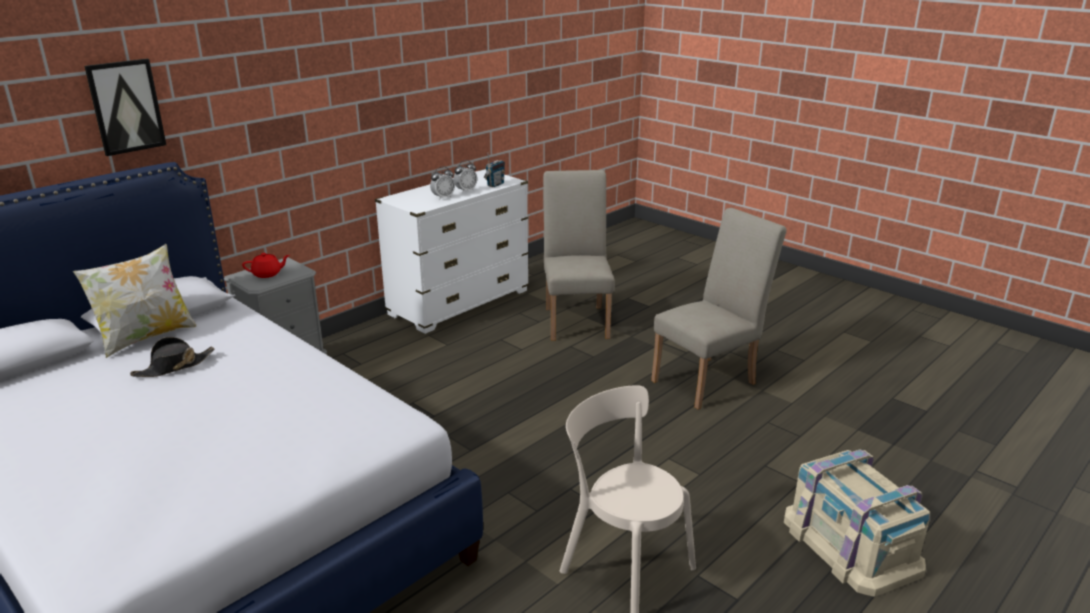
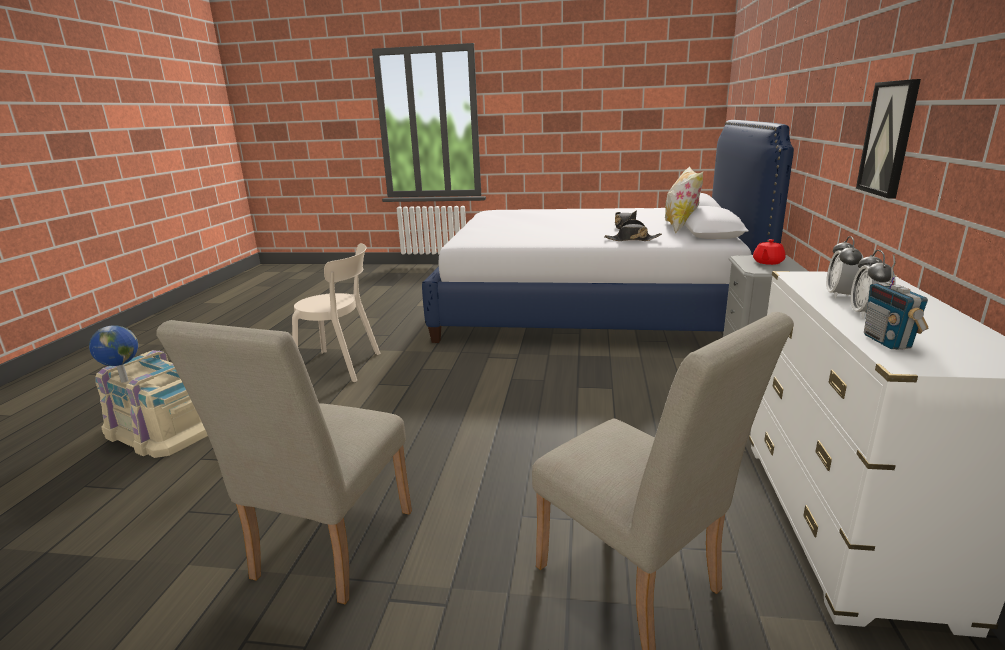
camera: 145 degrees right, 5 degrees down
(126, 106) = (803, 69): picture -> picture (888, 138)
(261, 333) = (632, 240): none -> black hat
(885, 479) = (123, 381): none -> globe

